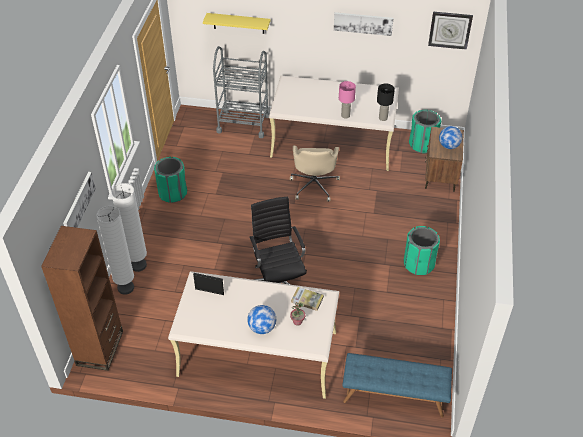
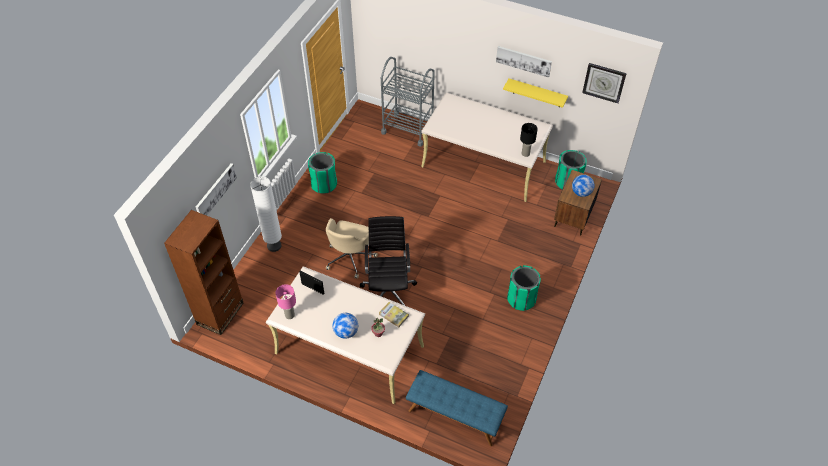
camera: 15 degrees right, 5 degrees up
(126, 288) = (257, 264): white floor lamp -> none
(238, 23) = (412, 39): yellow shelf -> yellow shelf (537, 93)
(314, 185) = (452, 202): beige office chair -> beige office chair (350, 257)
(345, 115) = (491, 144): pink table lamp -> pink table lamp (290, 315)

